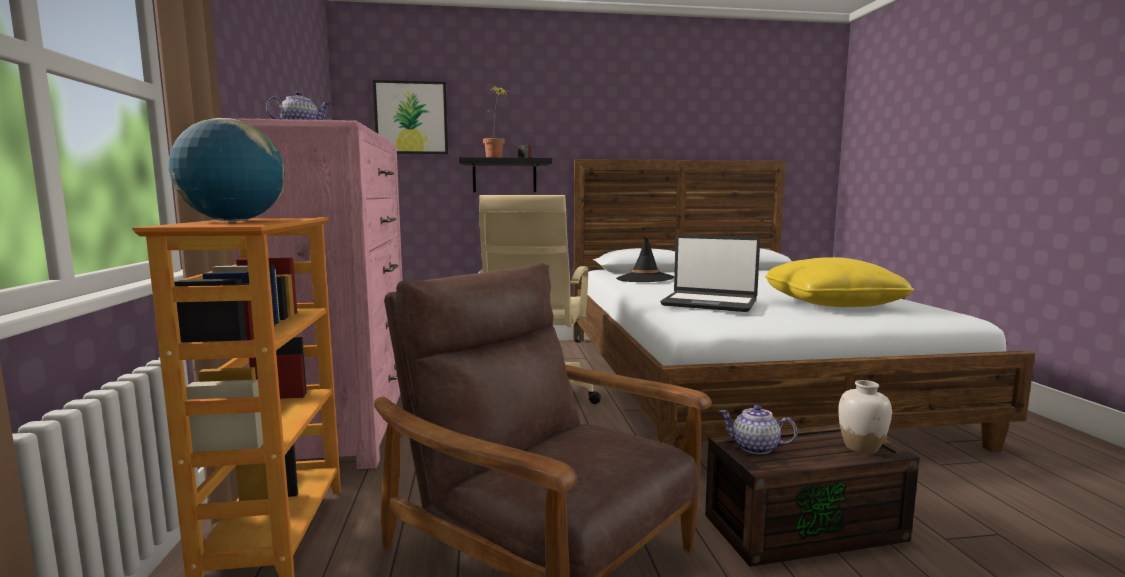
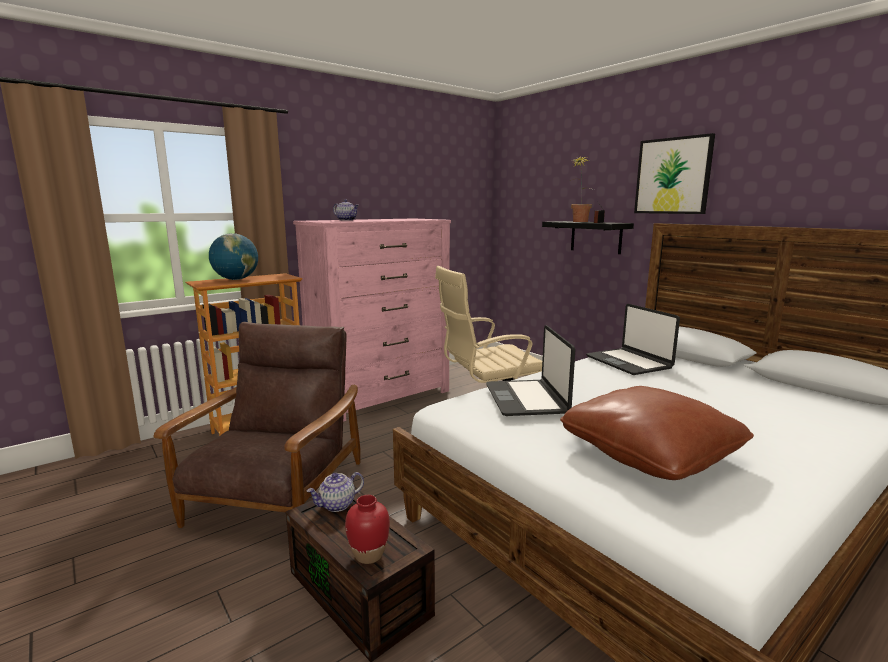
camera: 60 degrees right, 5 degrees up
(411, 118) = (536, 186): picture -> picture (673, 176)
(645, 279) = (629, 362): black hat -> laptop
(755, 447) = (337, 505): teapot -> teapot turned 120 degrees counterclockwise
(831, 304) = (650, 453): yellow pillow -> brown pillow
(861, 447) = (368, 555): white vase -> red vase

